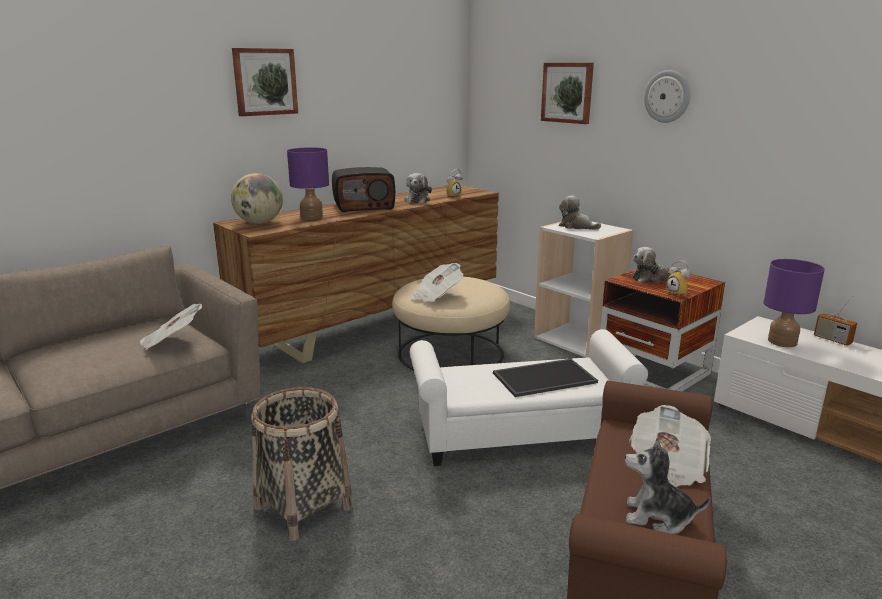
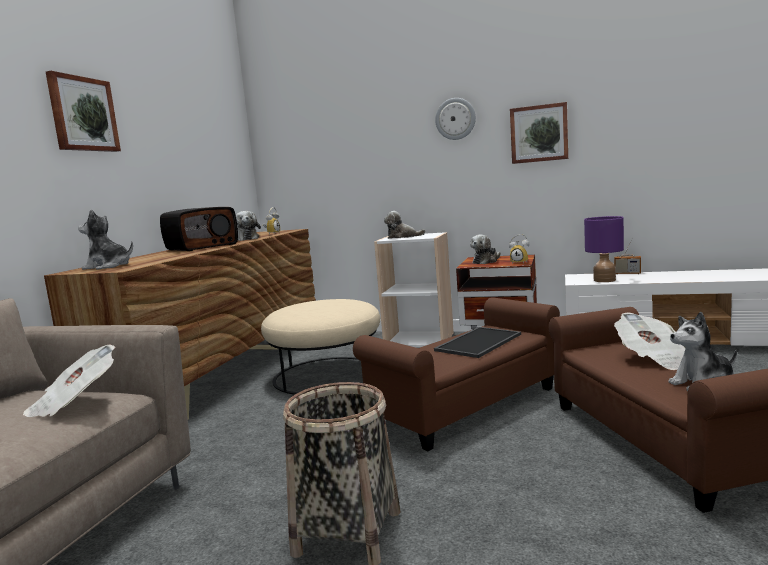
camera: 30 degrees left, 10 degrees down
(259, 223) = (108, 266): globe -> plush toy
(311, 217) = (161, 257): purple table lamp -> none
(436, 296) = (315, 313): newspaper -> none
(520, 435) = (467, 407): white ottoman -> brown ottoman
(567, 92) = (361, 130): picture -> picture (539, 133)

